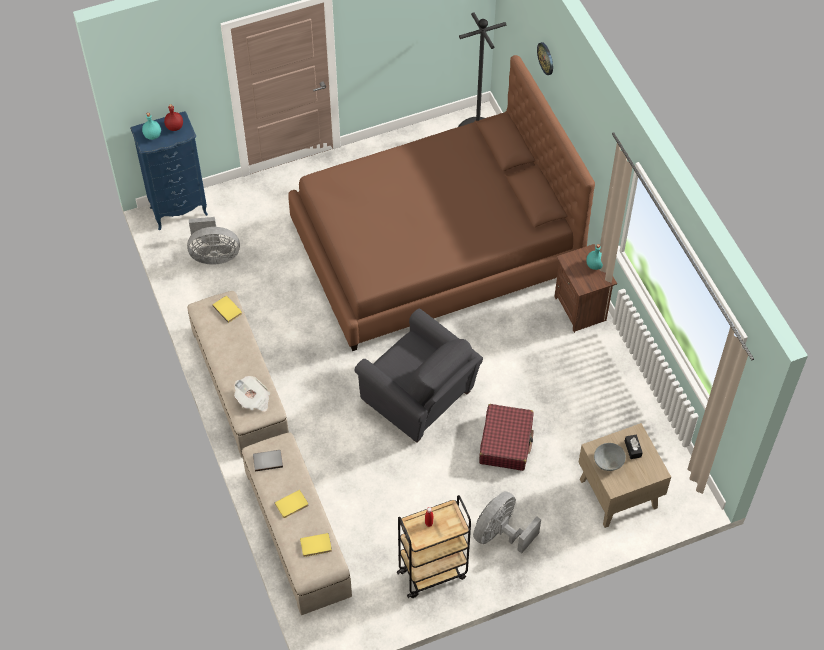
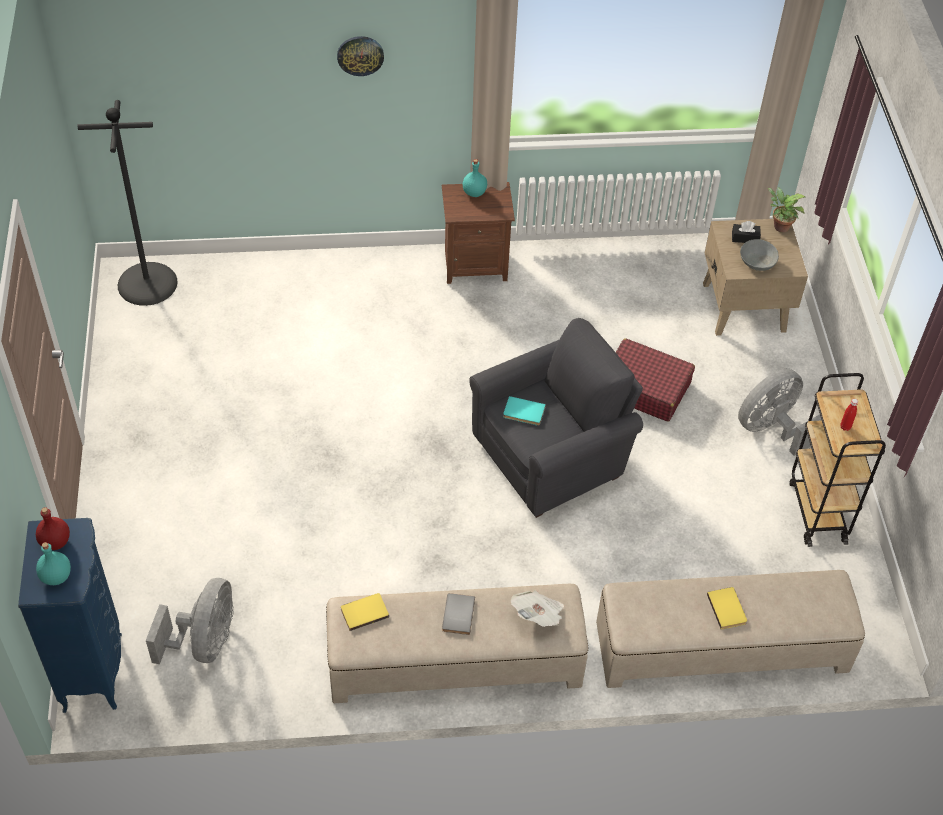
camera: 75 degrees left, 5 degrees down
(267, 460) = (646, 621): grey book -> grey book (456, 615)
(316, 546) = (798, 596): yellow book -> none
(412, 352) = (523, 413): none -> turquoise book
(436, 248) = (318, 377): brown bed -> none
(500, 533) = (772, 429): grey fan -> grey fan turned 90 degrees clockwise
(546, 58) = (234, 59): wall clock -> wall clock (360, 55)
(657, 470) = (779, 226): none -> potted plant

